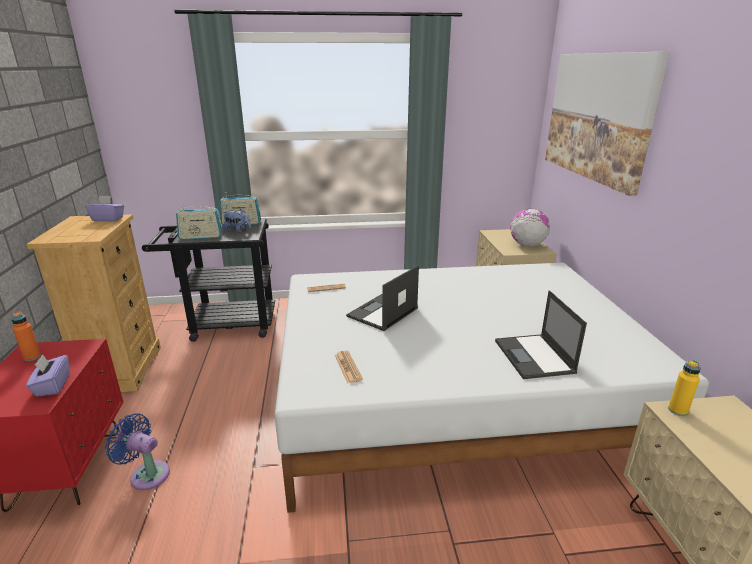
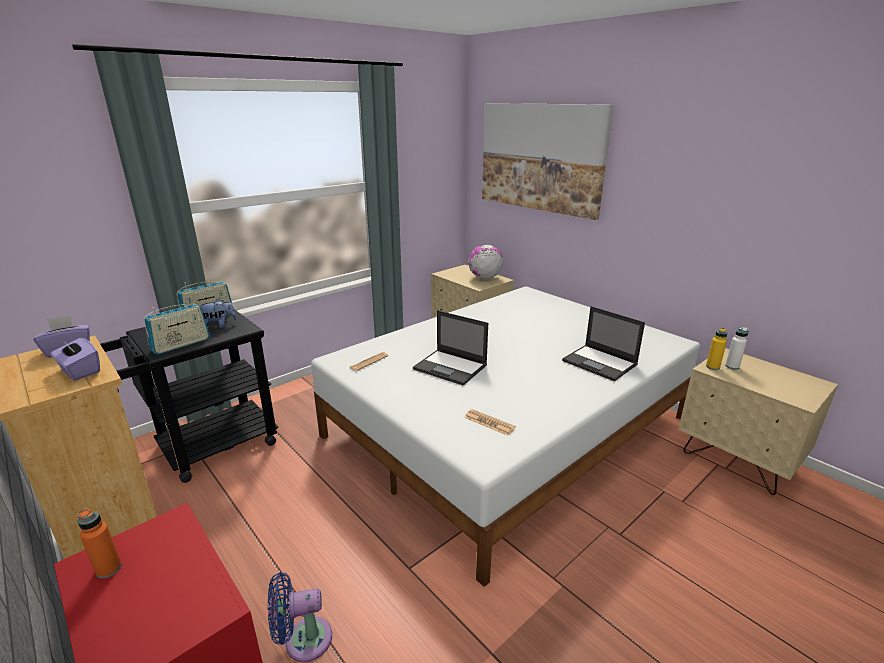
camera: 35 degrees left, 0 degrees up
(52, 385) = (202, 582): purple tissue box -> purple tissue box (80, 371)
(382, 313) = (451, 367): laptop -> laptop turned 60 degrees counterclockwise
(710, 420) = (732, 366): none -> white bottle

